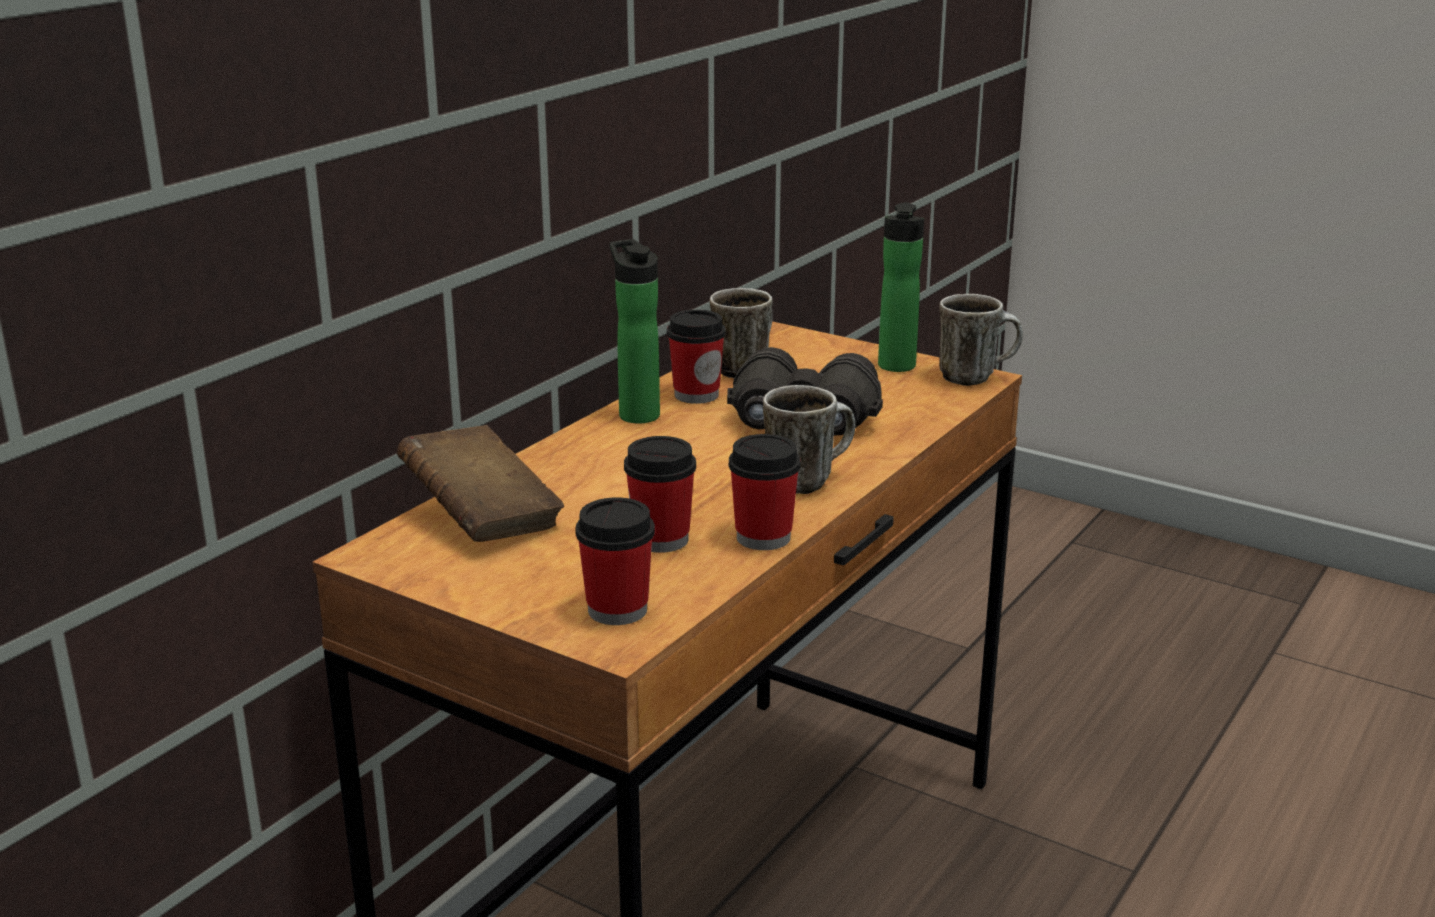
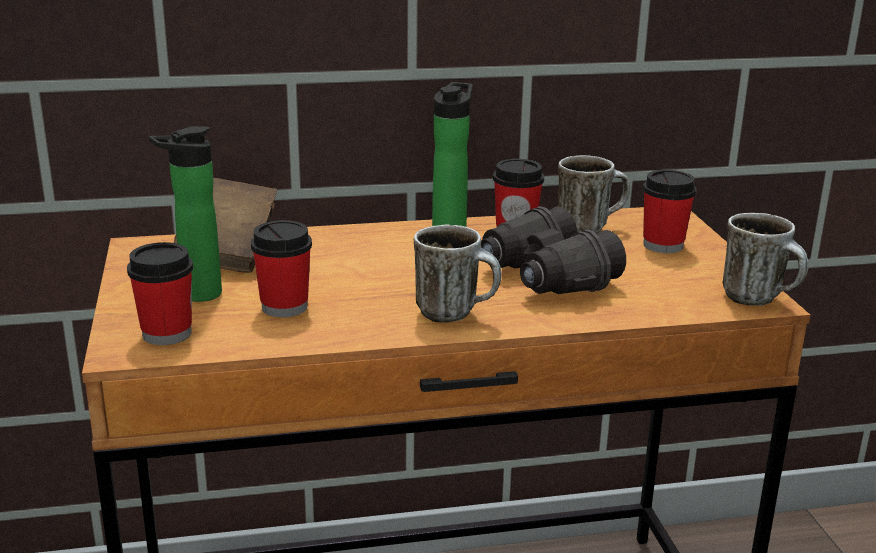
camera: 45 degrees right, 0 degrees up
(763, 537) = (342, 335): cup -> cup (663, 245)
(896, 368) = (706, 269): bottle -> bottle (195, 295)

